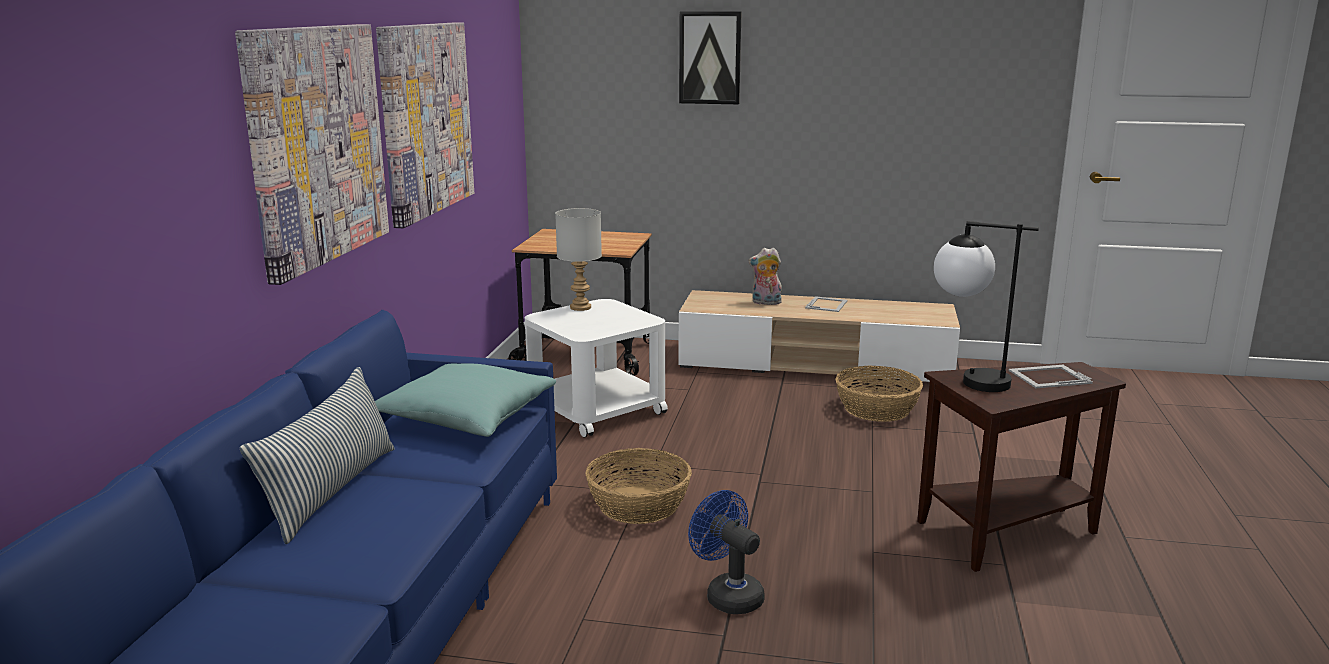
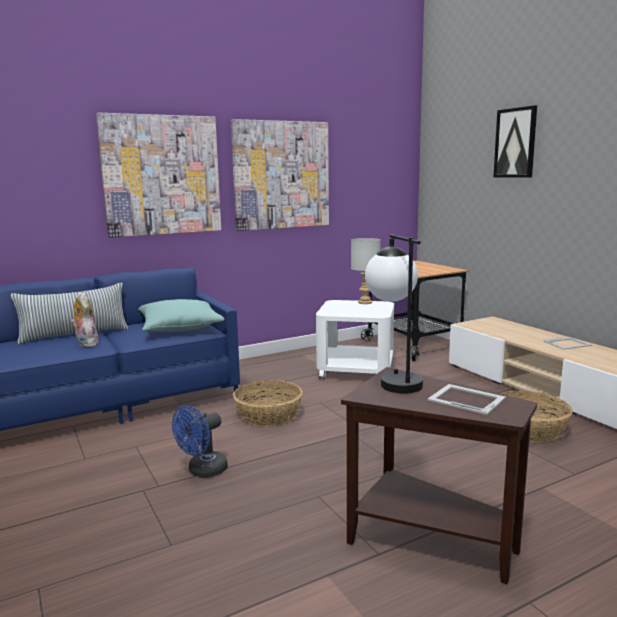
camera: 50 degrees right, 5 degrees down
(728, 595) = (203, 471): blue fan -> blue fan turned 150 degrees counterclockwise
(765, 303) = (522, 332): plush toy -> plush toy (85, 344)

